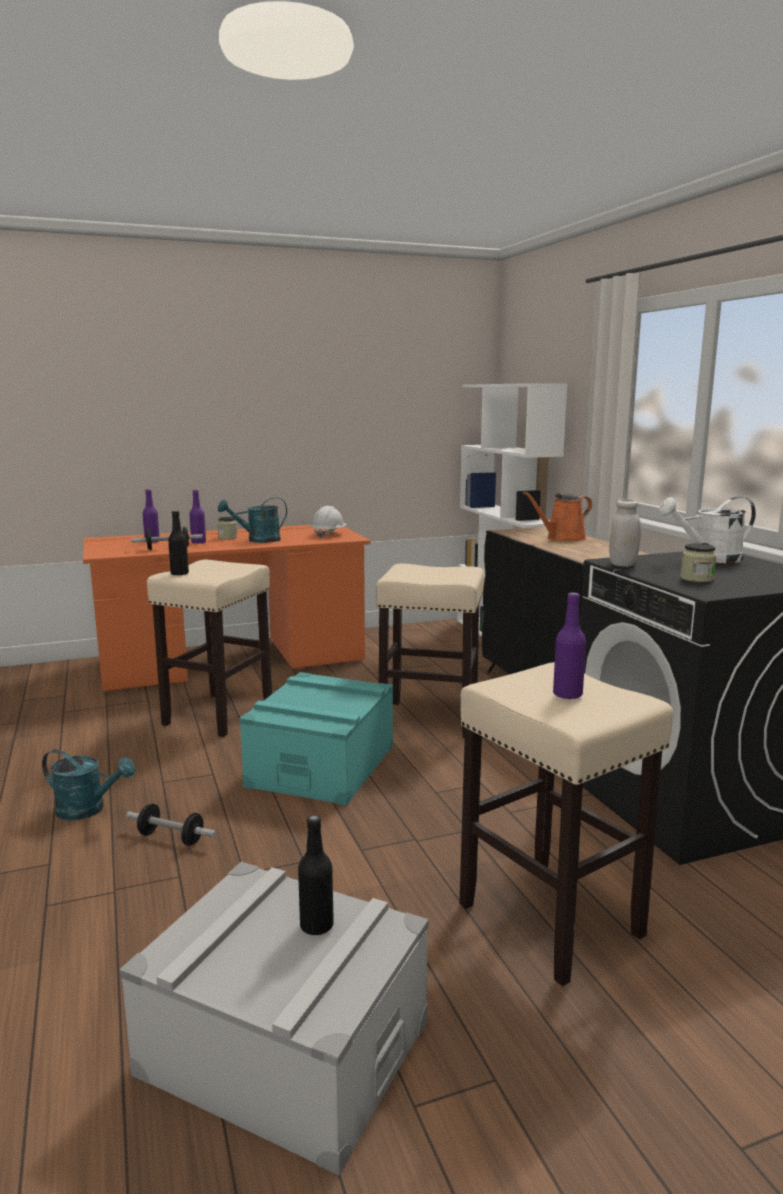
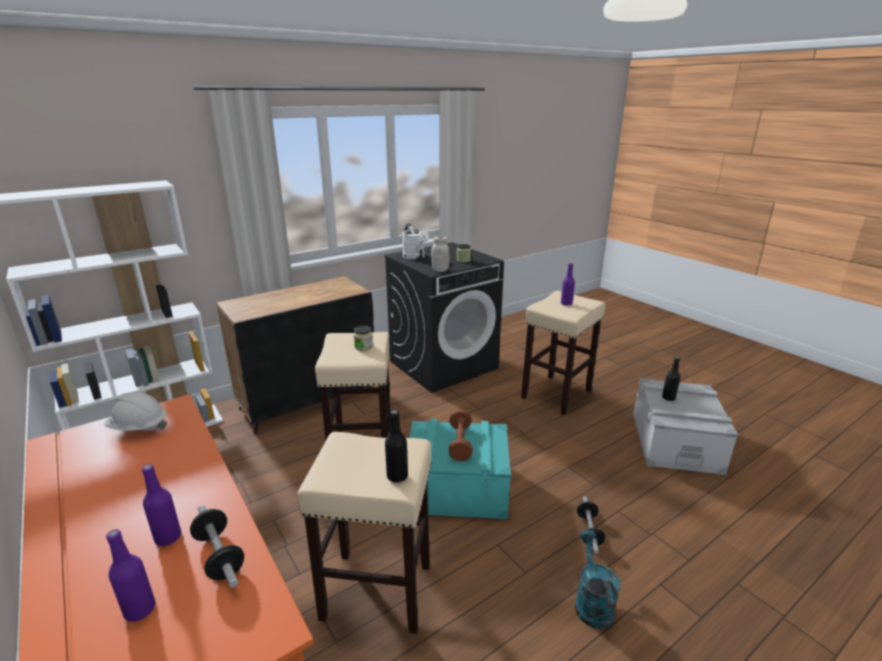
camera: 105 degrees left, 10 degrees up
(227, 537) = (127, 518): jar -> jar (363, 347)
(258, 540) = (166, 478): turquoise watering can -> none
(323, 701) = (460, 443): none -> brown dumbbell
(562, 538) = (280, 298): orange watering can -> none

